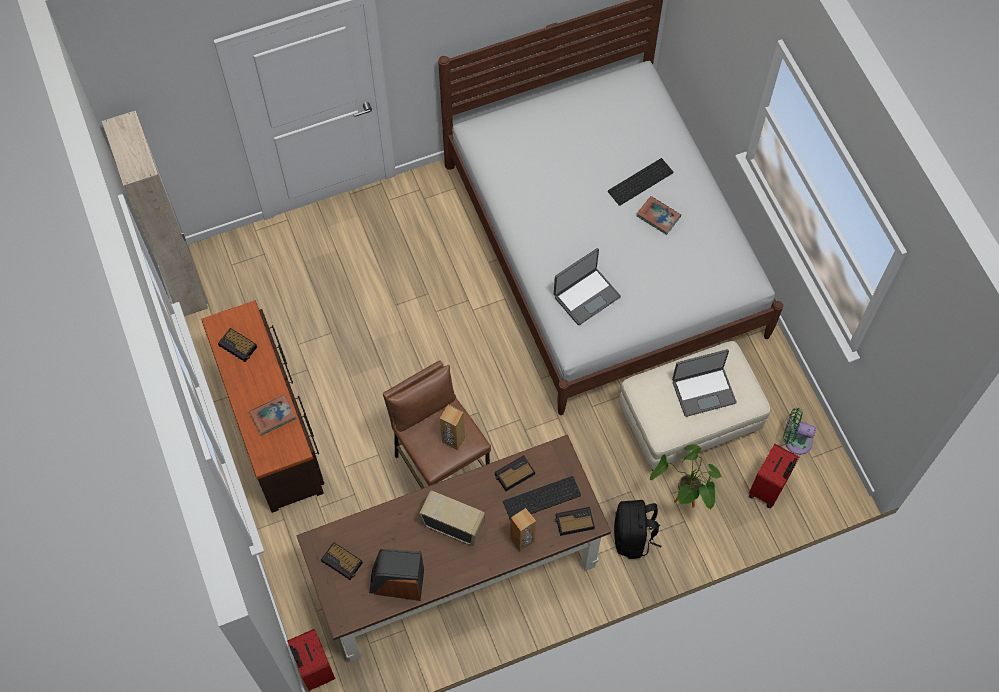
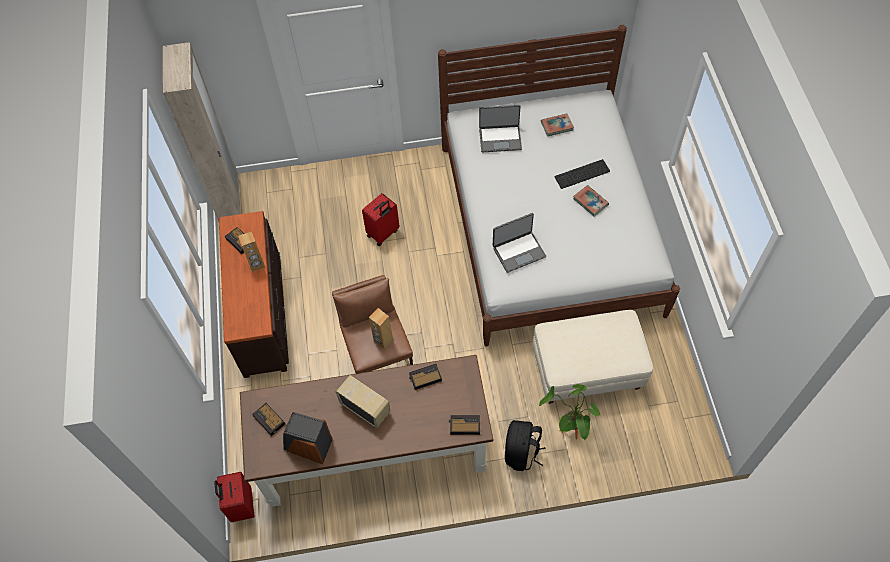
camera: 15 degrees right, 5 degrees down
(273, 416) = (250, 298): book -> book (557, 126)
(522, 540) = (418, 432): brown speaker -> brown speaker (257, 265)
(541, 500) = (442, 402): keyboard -> none
(703, 391) = (599, 344): laptop -> laptop (500, 138)
(768, 488) = (642, 436): red suitcase -> red suitcase (383, 234)
(795, 440) = (672, 402): green fan -> none

